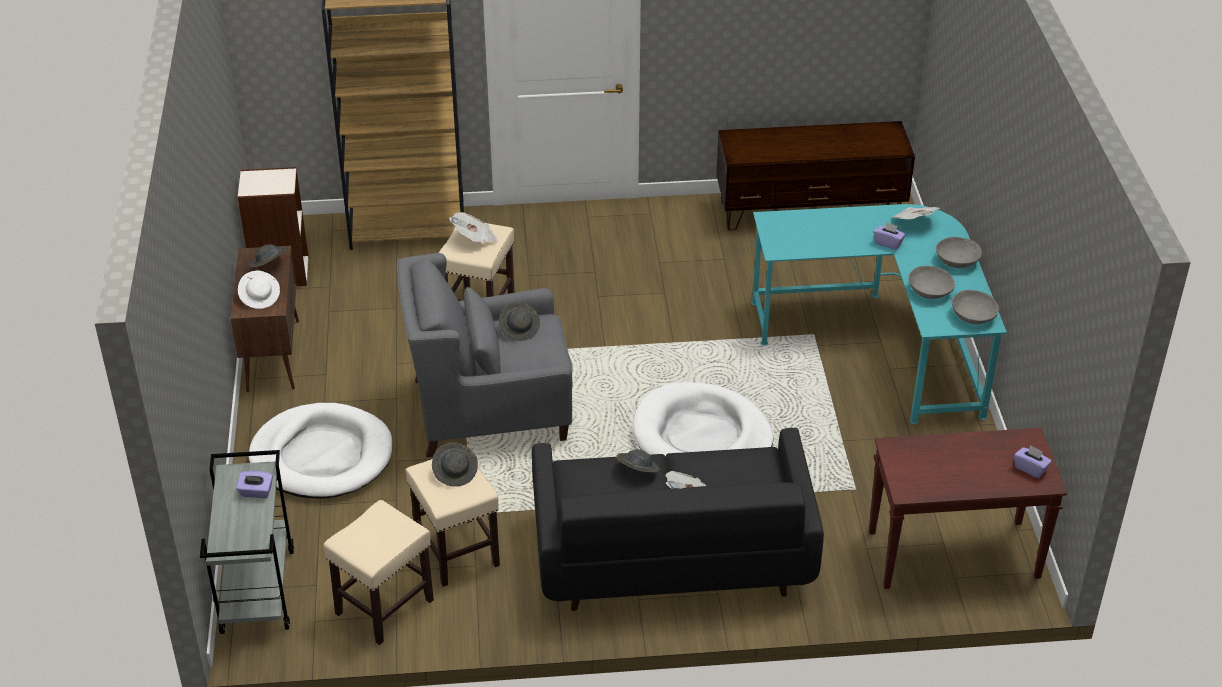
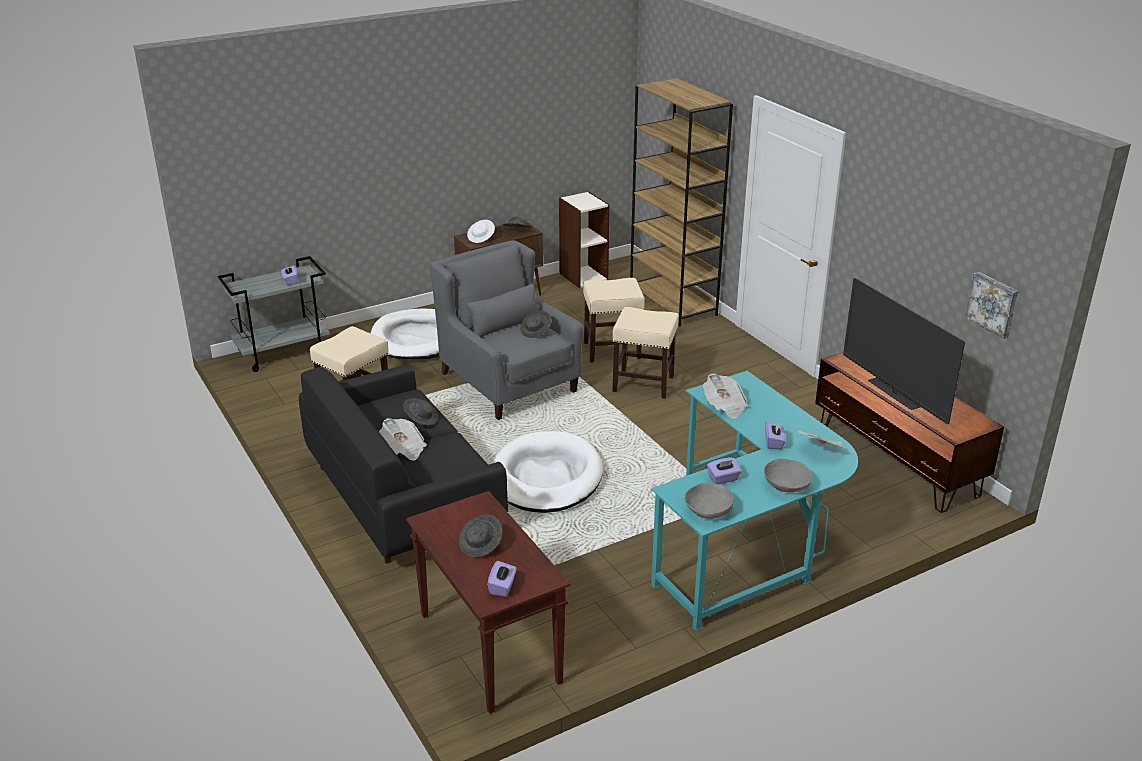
camera: 65 degrees right, 10 degrees down
(385, 606) = (290, 397): beige stool -> beige stool (644, 384)
(455, 472) = (357, 342): grey hat -> grey hat (481, 545)
(475, 238) = (615, 287): newspaper -> newspaper (724, 406)
(816, 152) = (893, 394): none -> television
(866, 27) = (993, 304): none -> picture
(929, 291) = (723, 479): grey bowl -> purple tissue box

